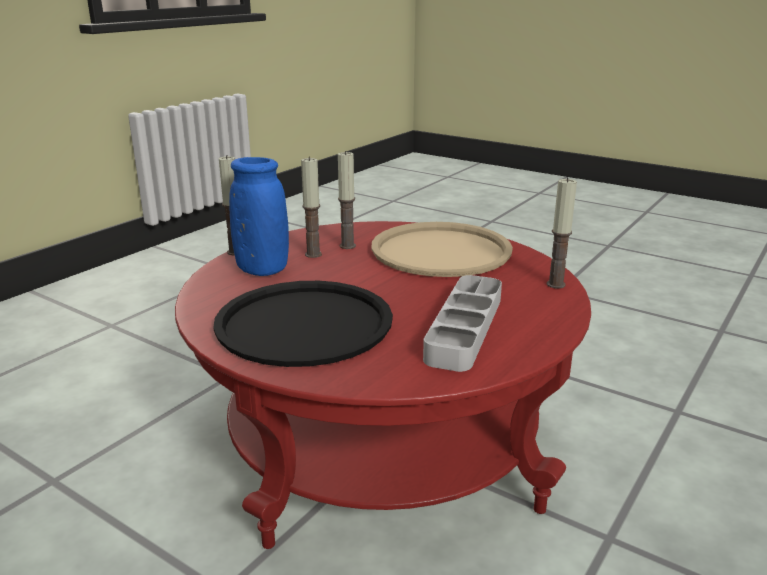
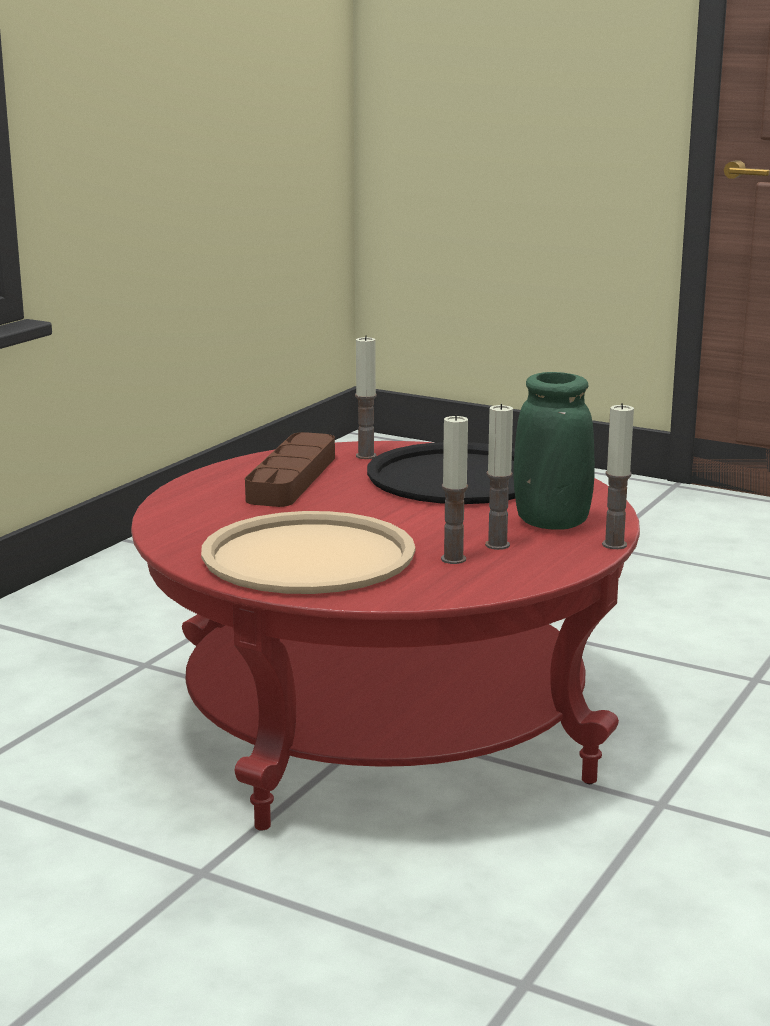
camera: 175 degrees right, 5 degrees down
(262, 270) = (551, 523): blue vase -> green vase
(464, 328) = (292, 478): grey tray -> brown tray
(556, 284) = (166, 518): candle -> candle (366, 456)

